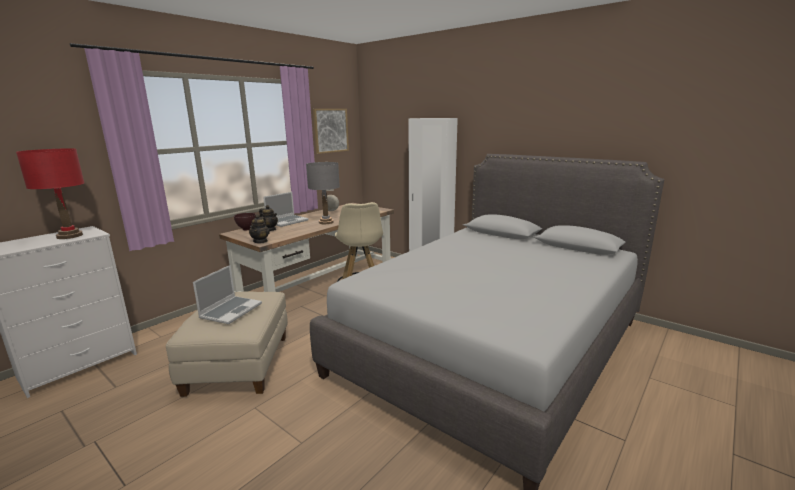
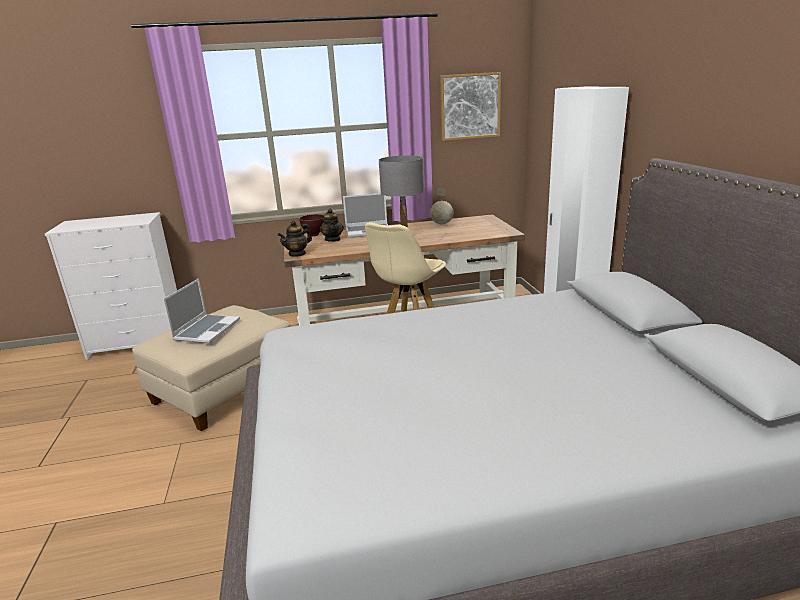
camera: 40 degrees right, 5 degrees up
(70, 236) = (125, 221): red table lamp -> none
(231, 310) = (207, 329): laptop -> laptop turned 45 degrees counterclockwise

